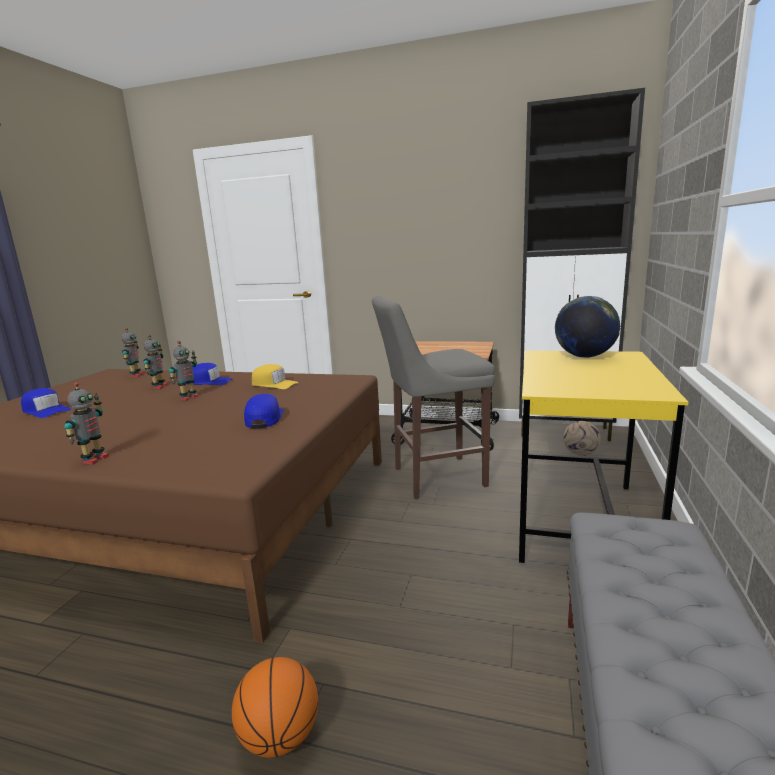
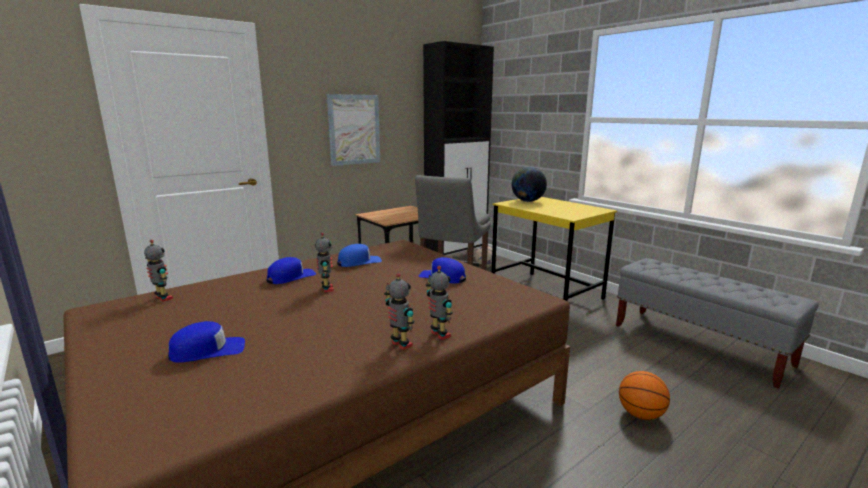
camera: 55 degrees left, 0 degrees up
(159, 386) = (251, 294): toy robot -> toy robot (400, 345)
(274, 384) = (359, 262): yellow cap -> blue cap
(419, 240) = (354, 129): none -> picture

